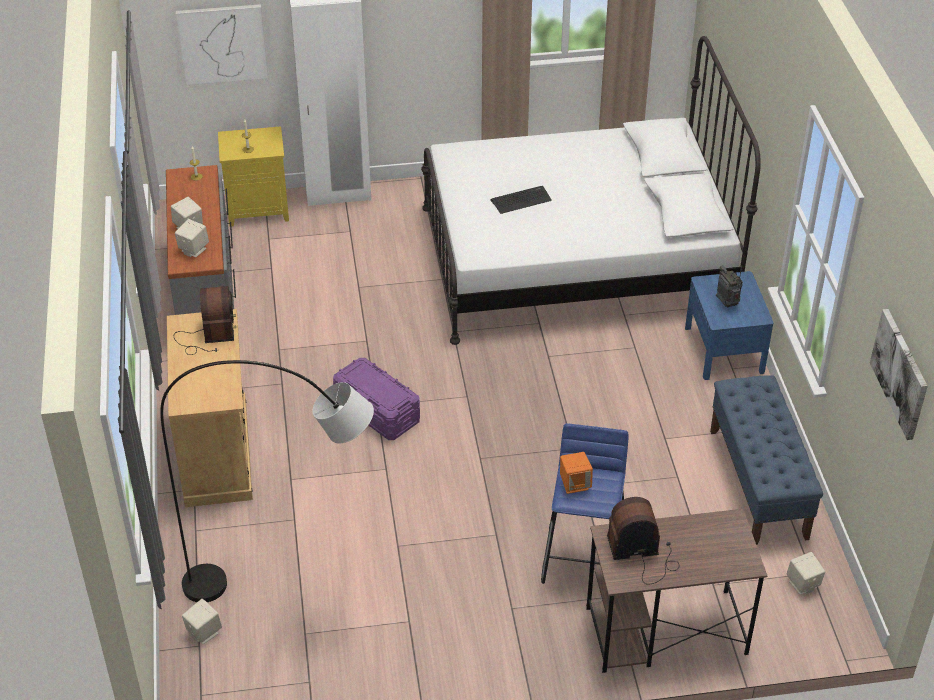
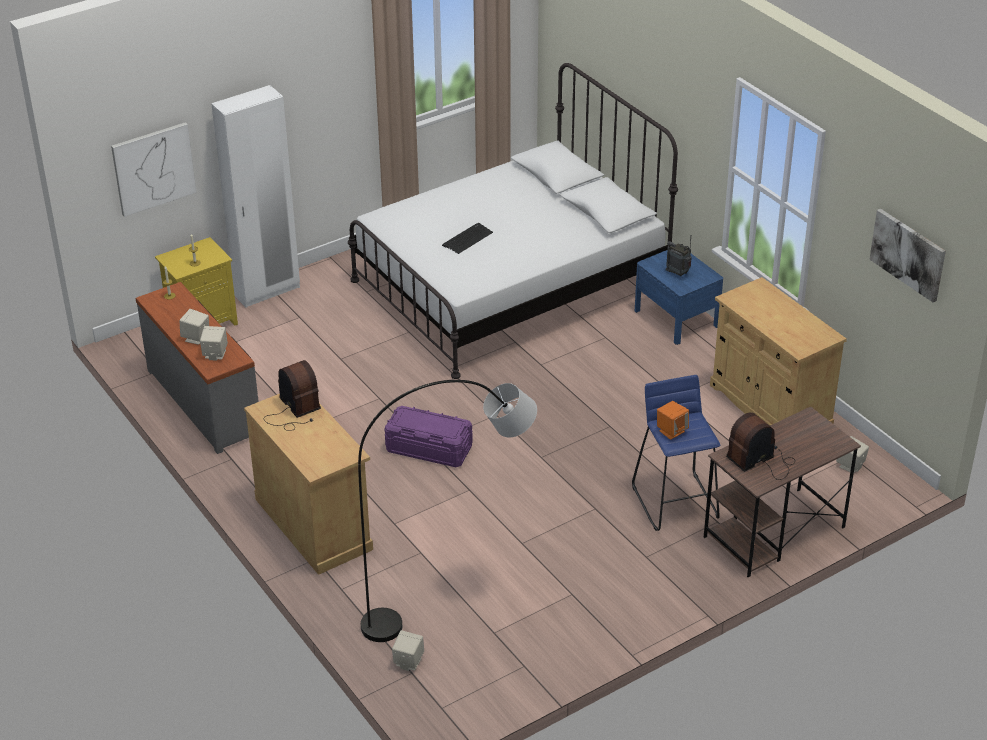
camera: 25 degrees left, 5 degrees down
(758, 484) = (769, 406): blue bench -> beige cabinet

